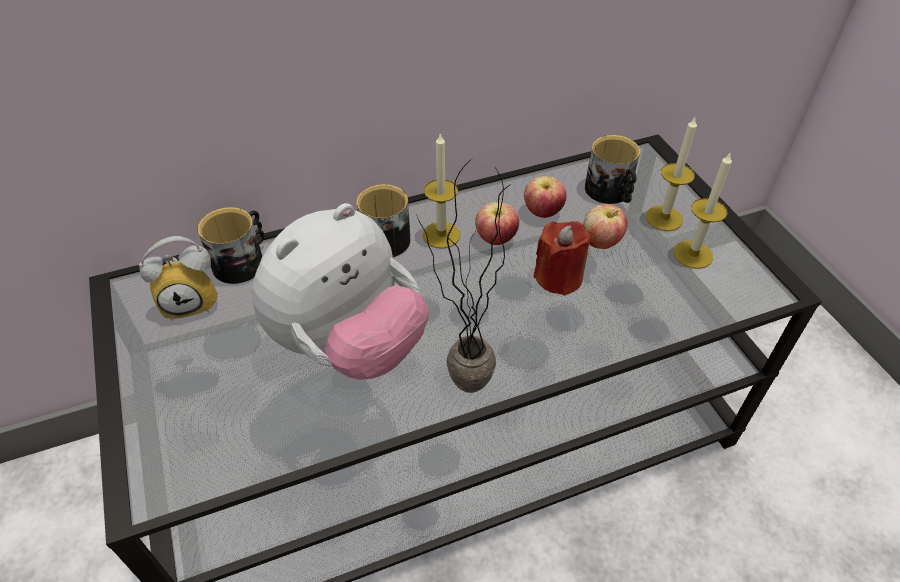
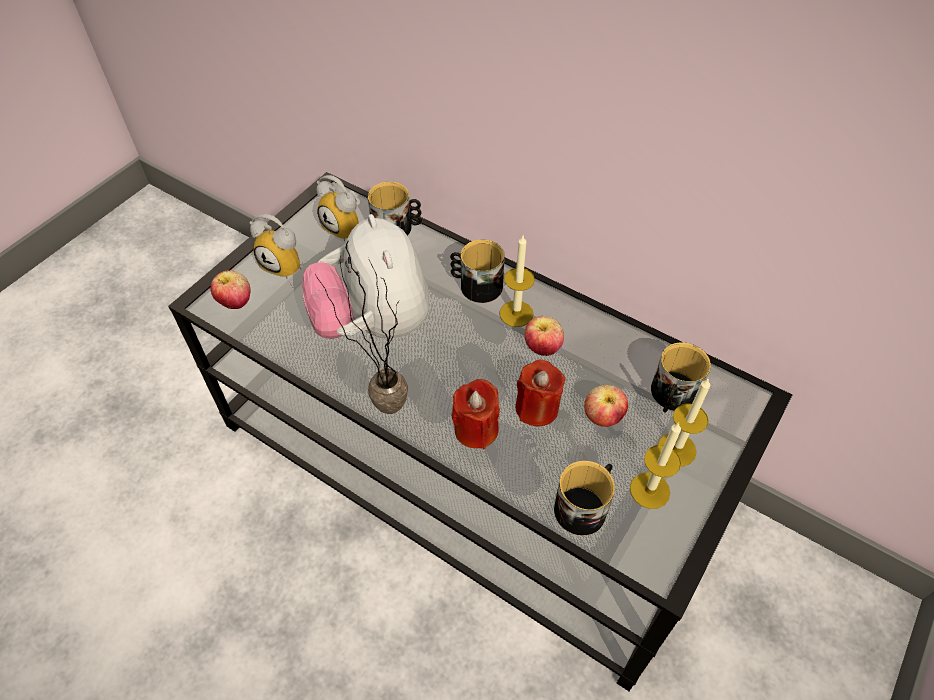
camera: 55 degrees right, 5 degrees up
(182, 381) = (286, 264): none -> alarm clock
(349, 345) = (373, 324): plush toy -> plush toy turned 60 degrees clockwise
(542, 212) = (601, 362): apple -> apple (235, 302)
(549, 331) = (476, 429): none -> red candle
(684, 301) = (584, 506): none -> mug

